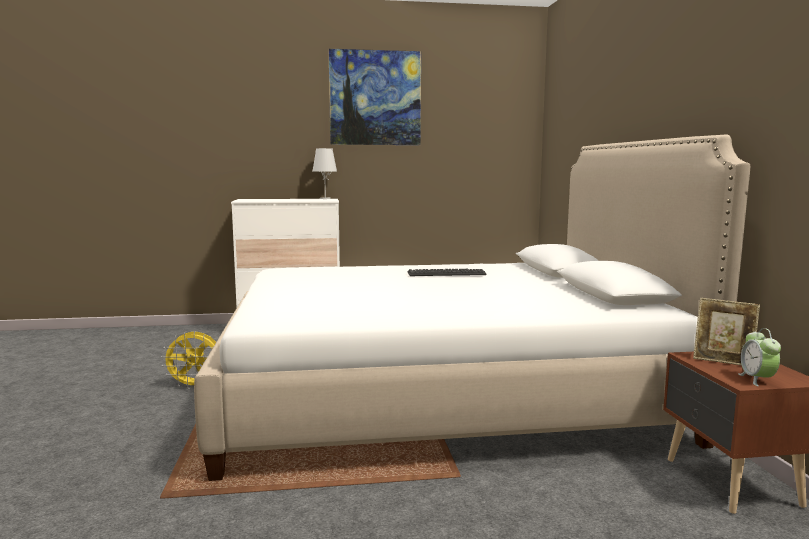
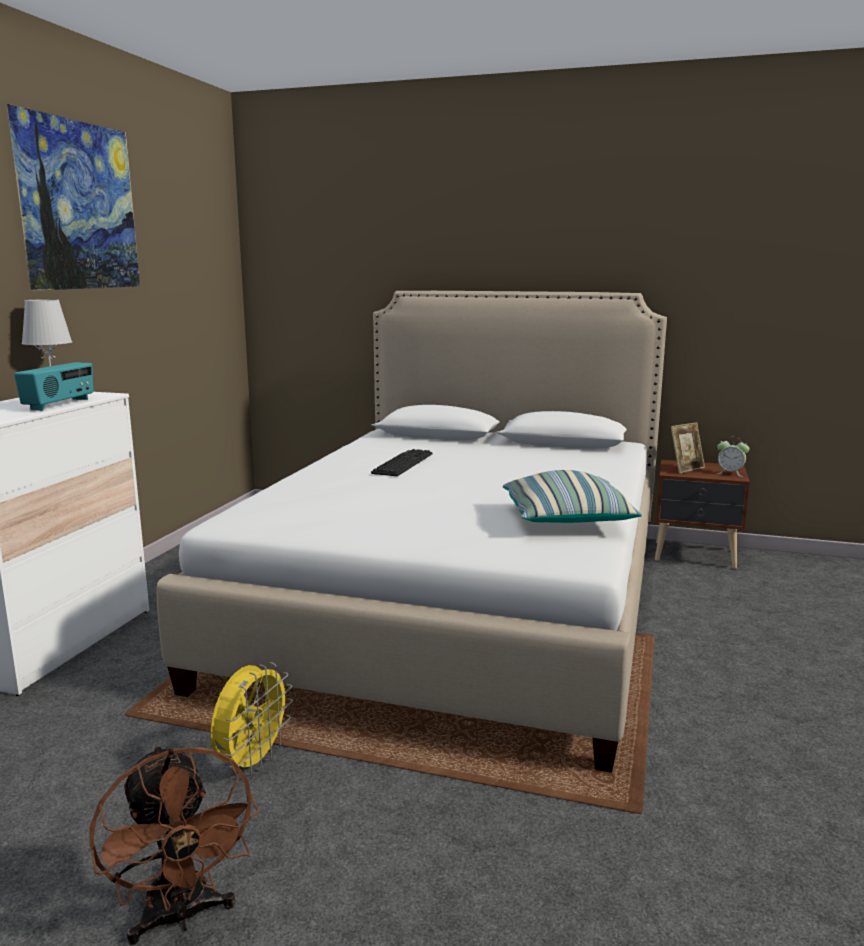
camera: 65 degrees left, 5 degrees up
(74, 401) = (181, 917): none -> brown fan
(294, 200) = (60, 404): none -> radio
(348, 313) = (567, 521): none -> pillow

